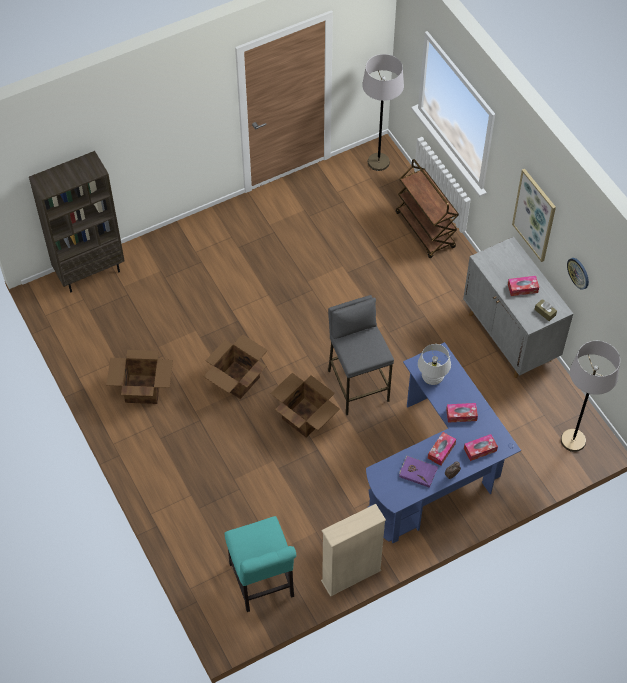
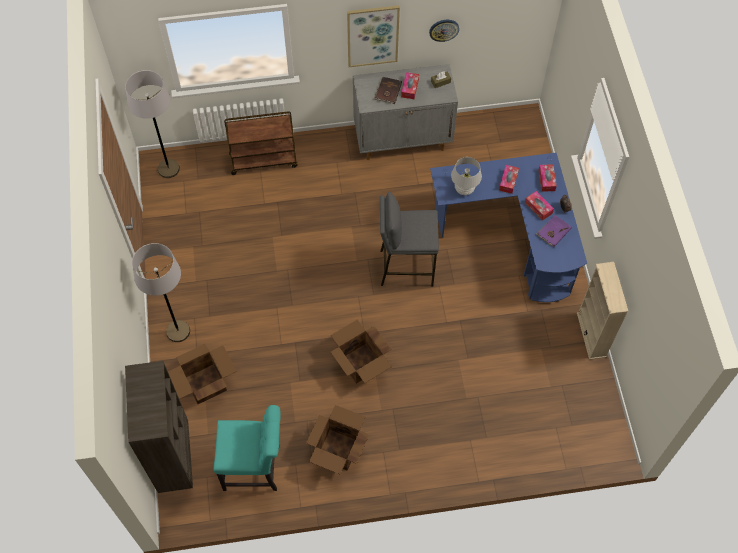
camera: 70 degrees left, 5 degrees up
(262, 583) = (578, 406): turquoise chair -> turquoise chair (255, 468)
(304, 417) = (422, 320): cardboard box -> cardboard box (205, 384)
(508, 271) = (388, 91): none -> brown book
(573, 441) = (518, 133): grey floor lamp -> grey floor lamp (178, 331)

